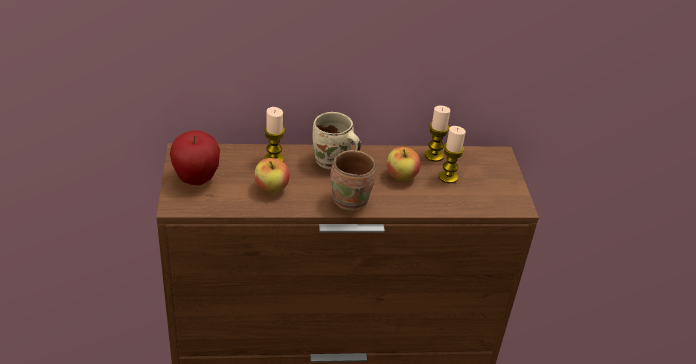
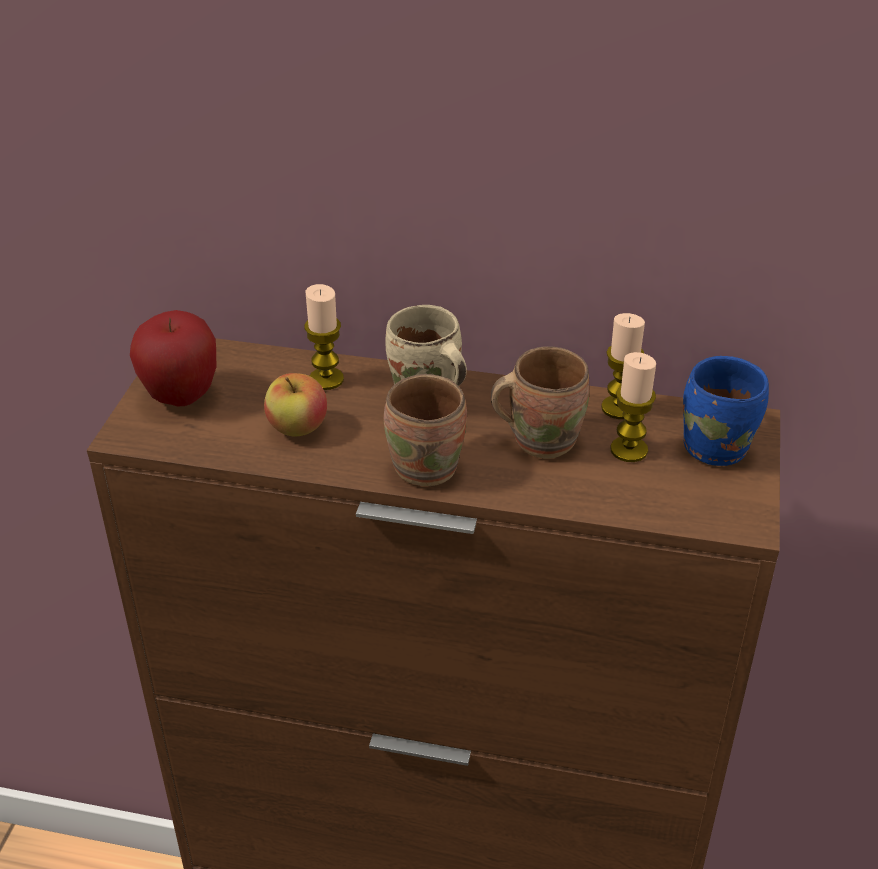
camera: 20 degrees right, 0 degrees up
(401, 176) = (540, 438): apple -> brown mug
(490, 169) = (719, 446): none -> blue mug

